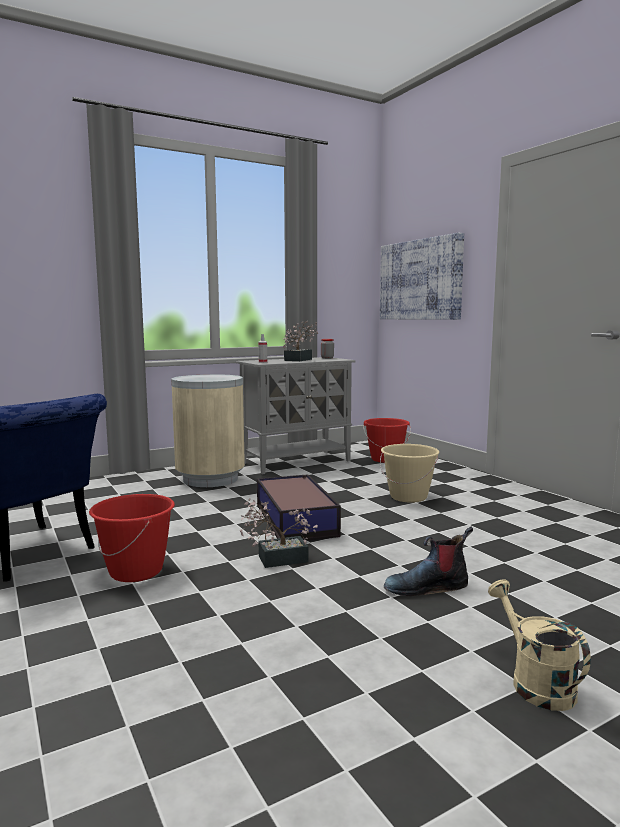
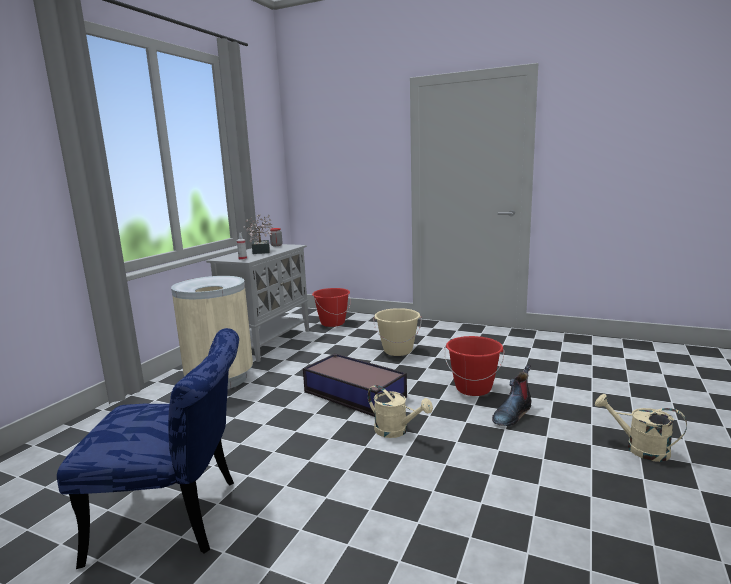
camera: 35 degrees left, 5 degrees up
(136, 571) = (310, 486): red bucket -> red bucket (473, 388)
(277, 559) = (396, 431): potted plant -> beige watering can
(421, 280) = (335, 171): picture -> none

